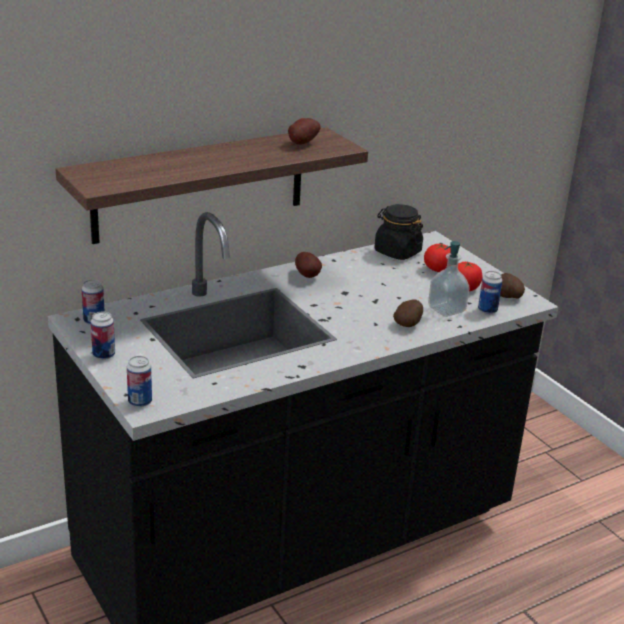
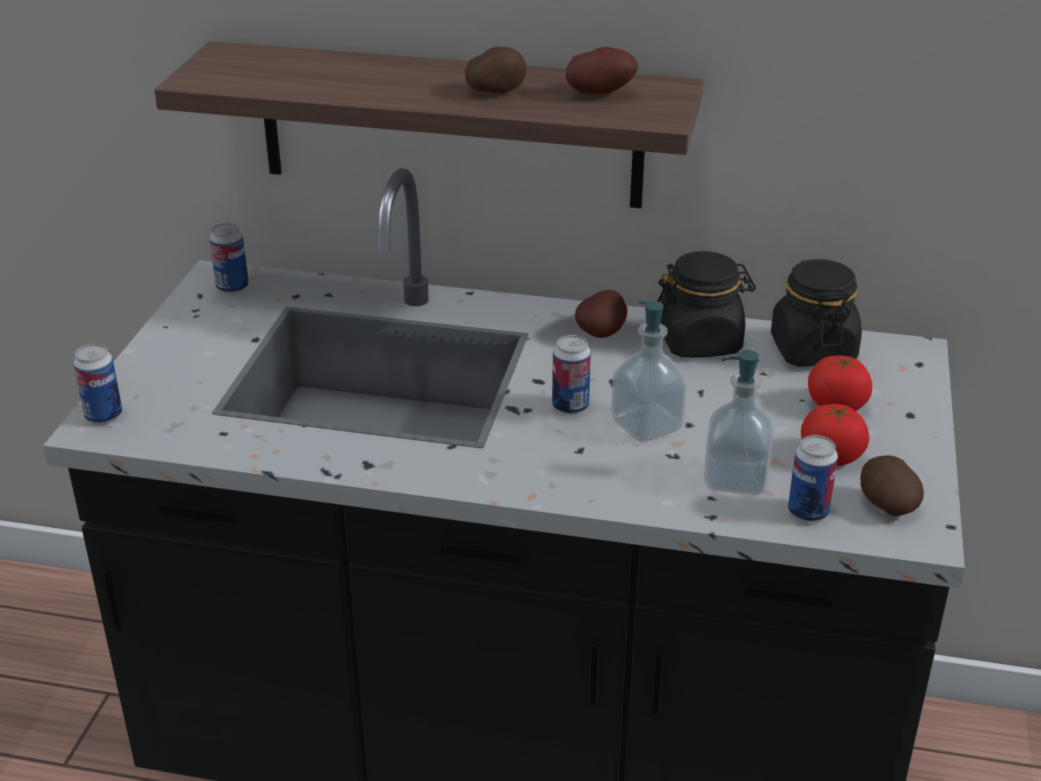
camera: 45 degrees right, 5 degrees up
(104, 355) = (169, 336): can -> can (570, 406)
(351, 264) = (700, 341): none -> black jar
(384, 304) = (646, 425): none -> soap dispenser
(408, 324) = (630, 474): potato -> potato (496, 91)

